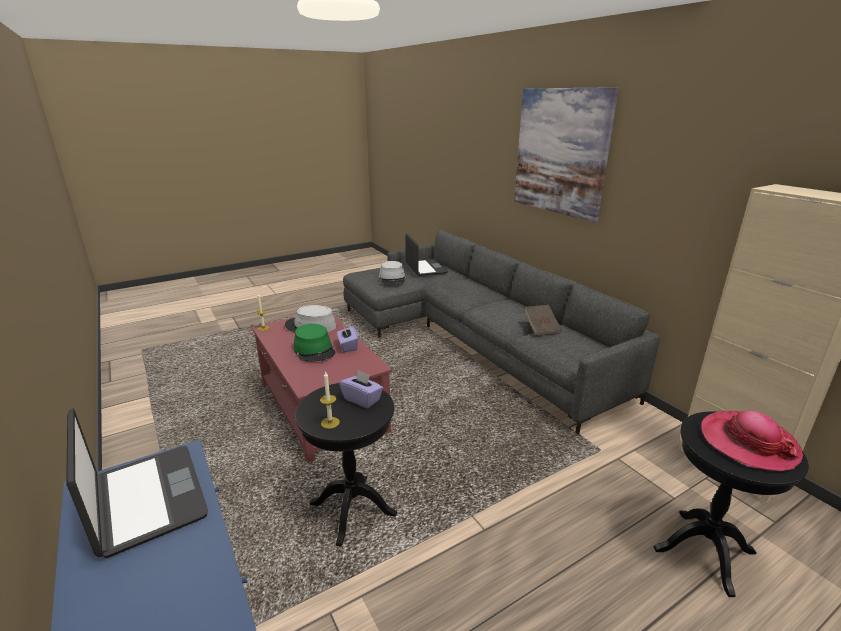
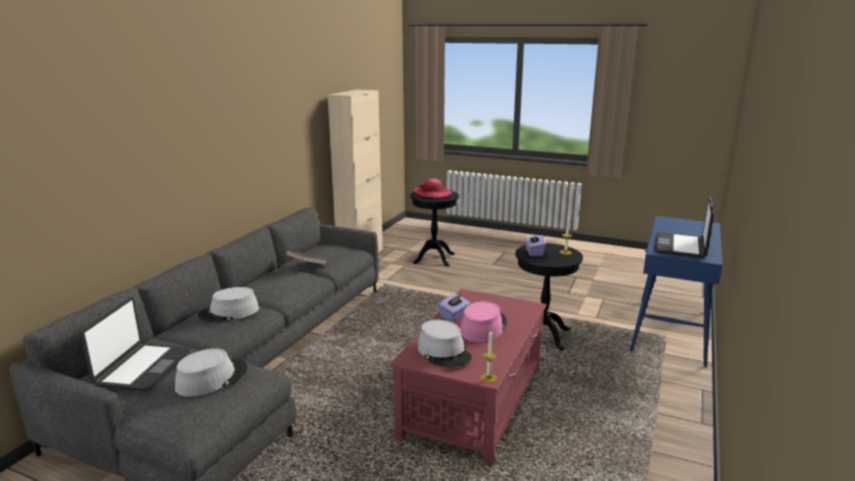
camera: 125 degrees left, 5 degrees down
(314, 350) = (483, 327): green hat -> pink hat
(425, 268) = (142, 368): laptop -> laptop turned 150 degrees clockwise
(469, 290) = (229, 312): none -> grey hat
(560, 152) = (194, 114): picture -> none

